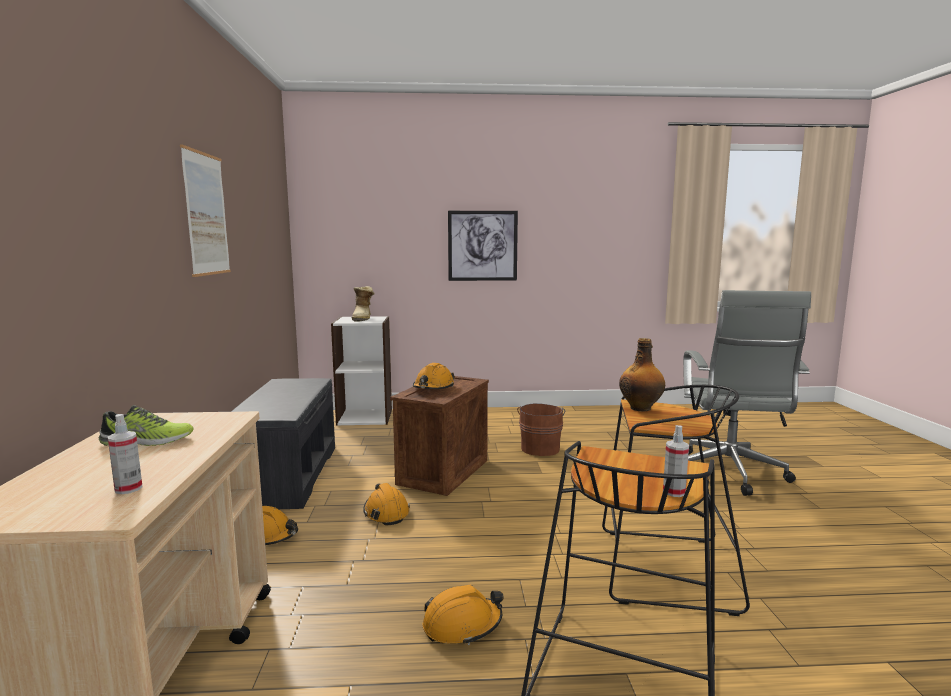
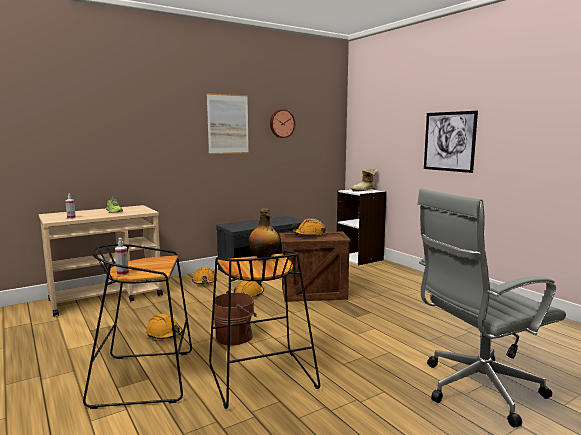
camera: 60 degrees right, 0 degrees up
(250, 217) = (281, 123): none -> wall clock
(540, 448) = (397, 309): brown bucket -> brown bucket (236, 336)

